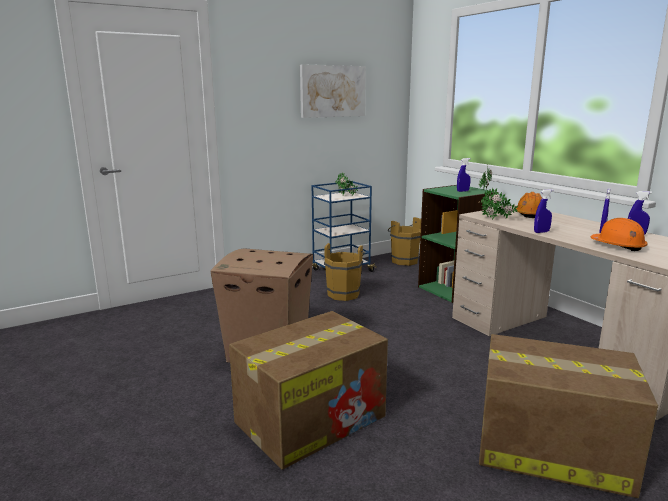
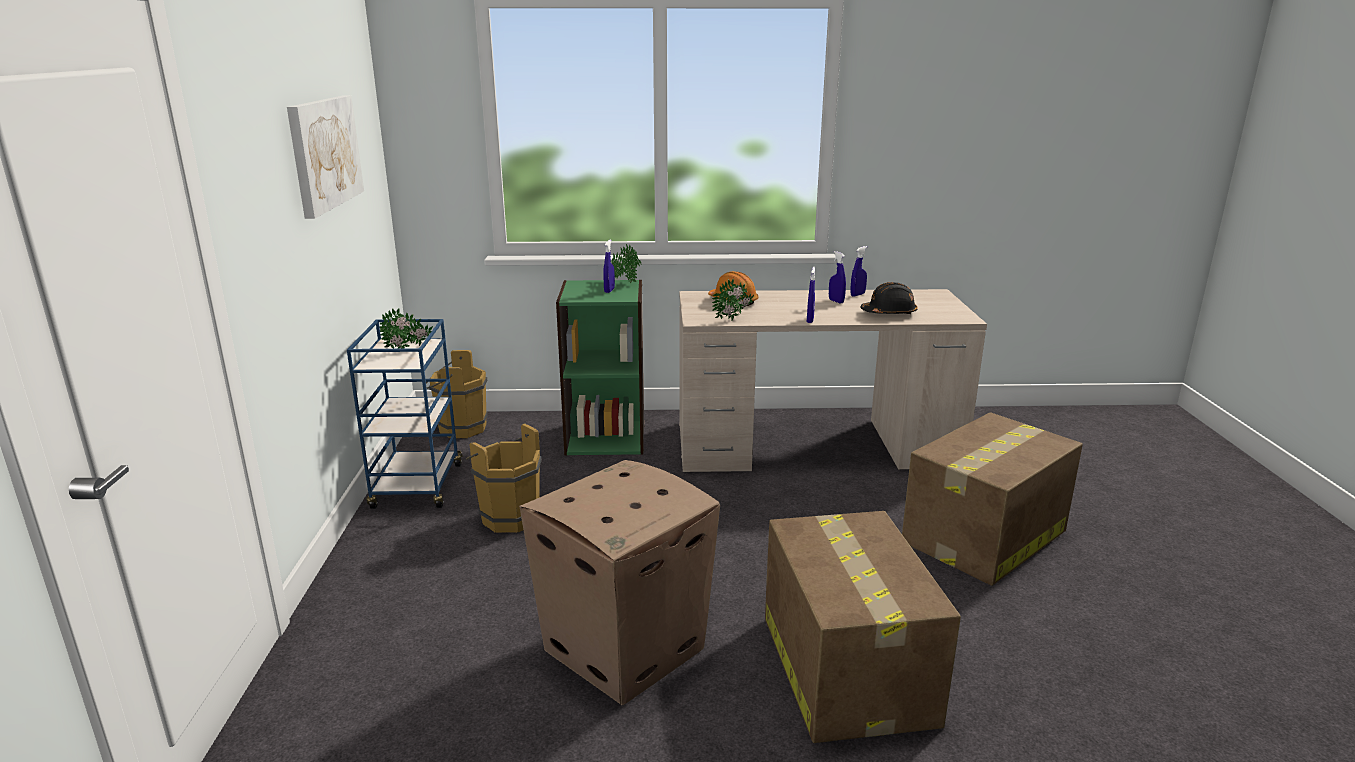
camera: 60 degrees left, 5 degrees up
(618, 246) = (889, 313): orange hard hat -> black hard hat

